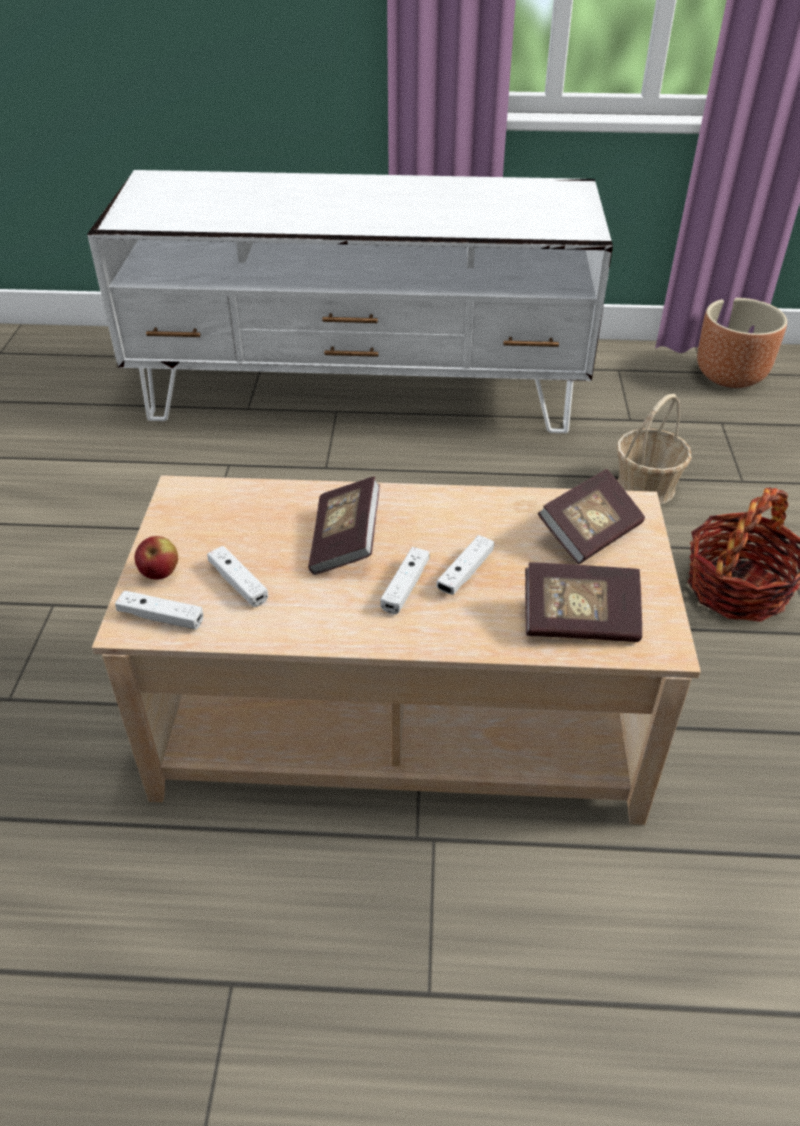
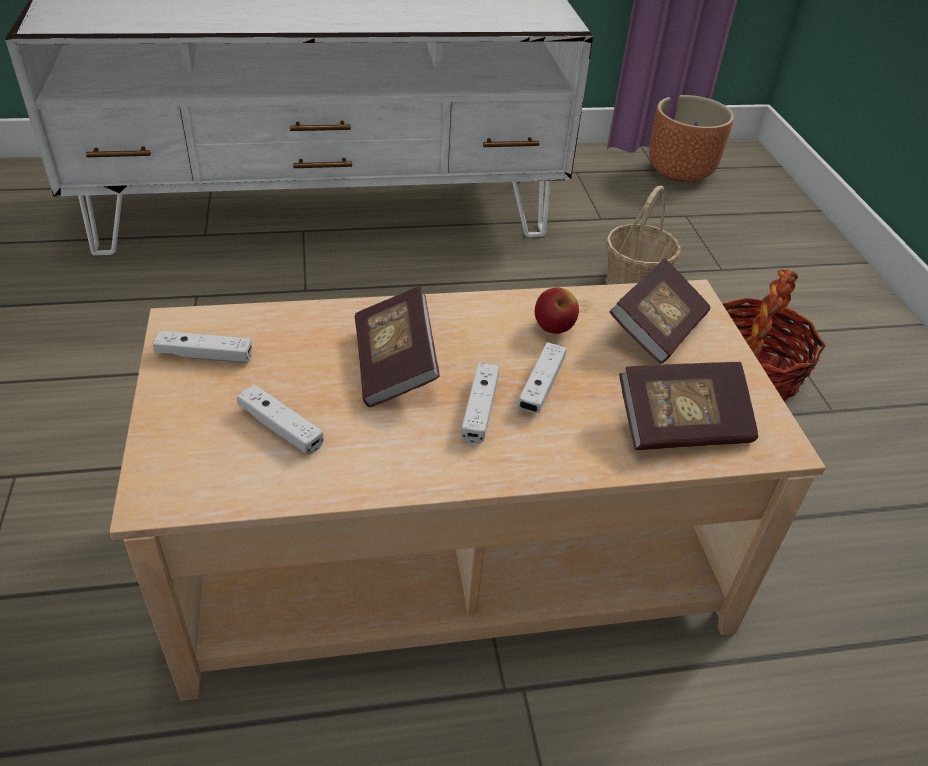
camera: 15 degrees left, 0 degrees up
(160, 574) = (179, 427): apple -> apple (553, 329)
(161, 617) = (194, 482): white game controller -> white game controller (205, 355)

